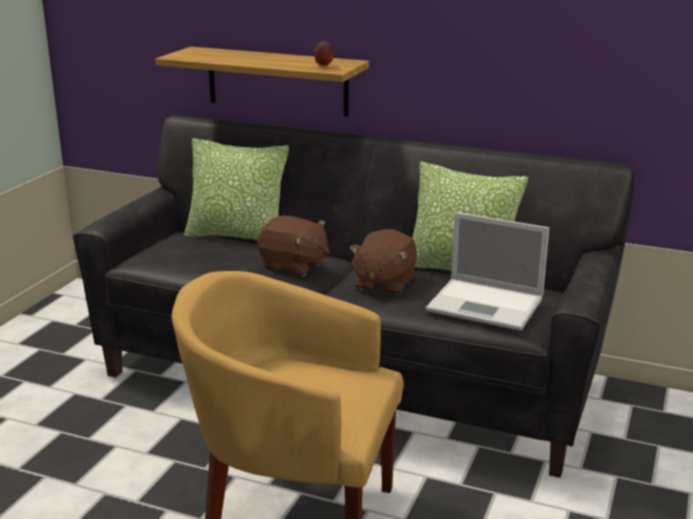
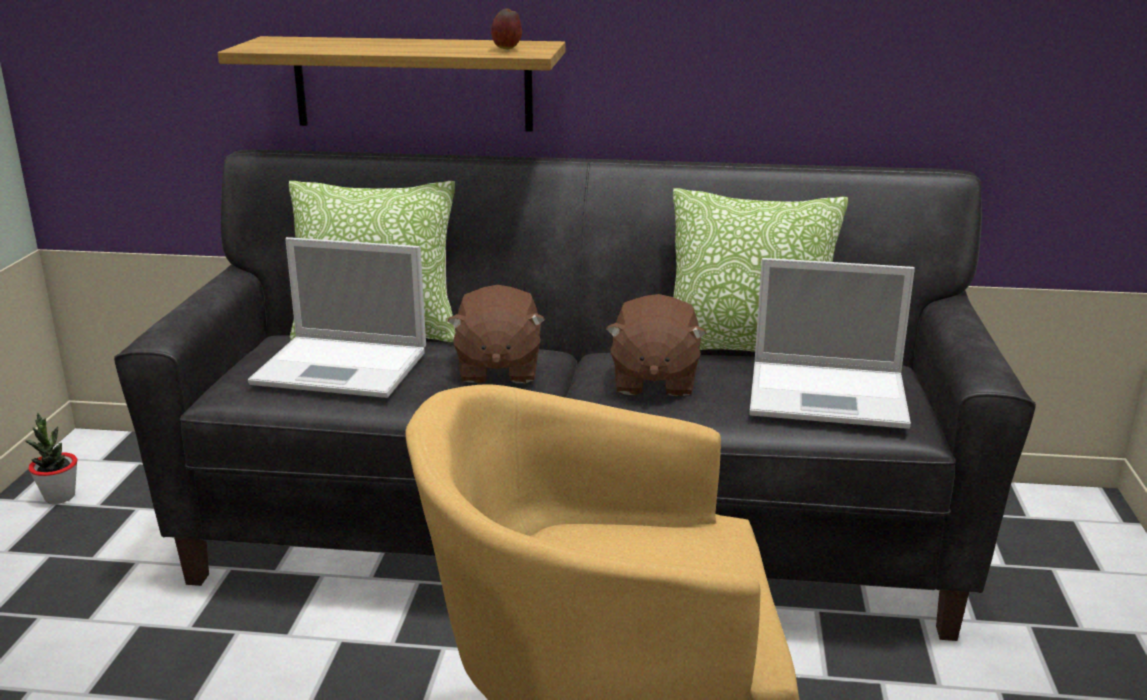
camera: 15 degrees left, 0 degrees up
(56, 317) = (59, 497): none -> potted plant
(203, 255) = (344, 367): none -> laptop
(294, 266) = (497, 369): brown plush toy -> brown plush toy turned 75 degrees clockwise

